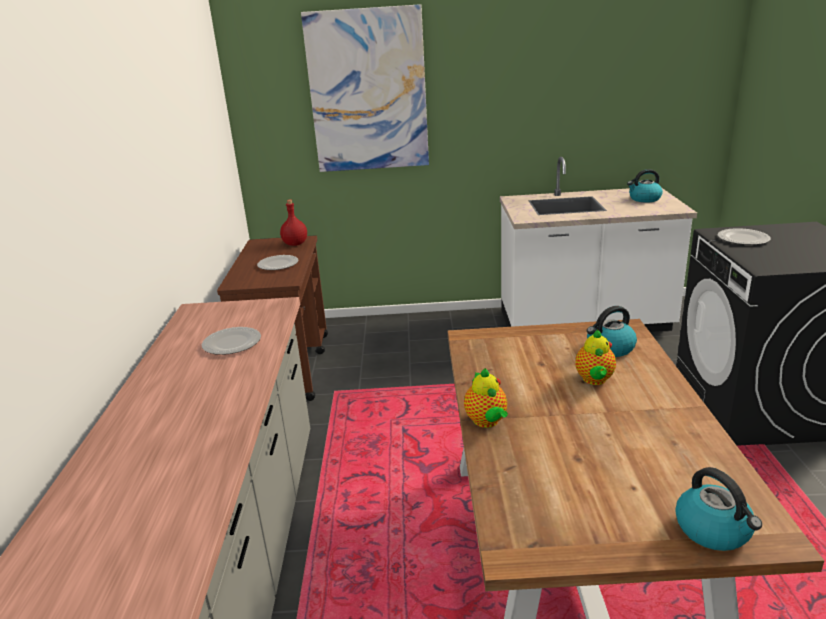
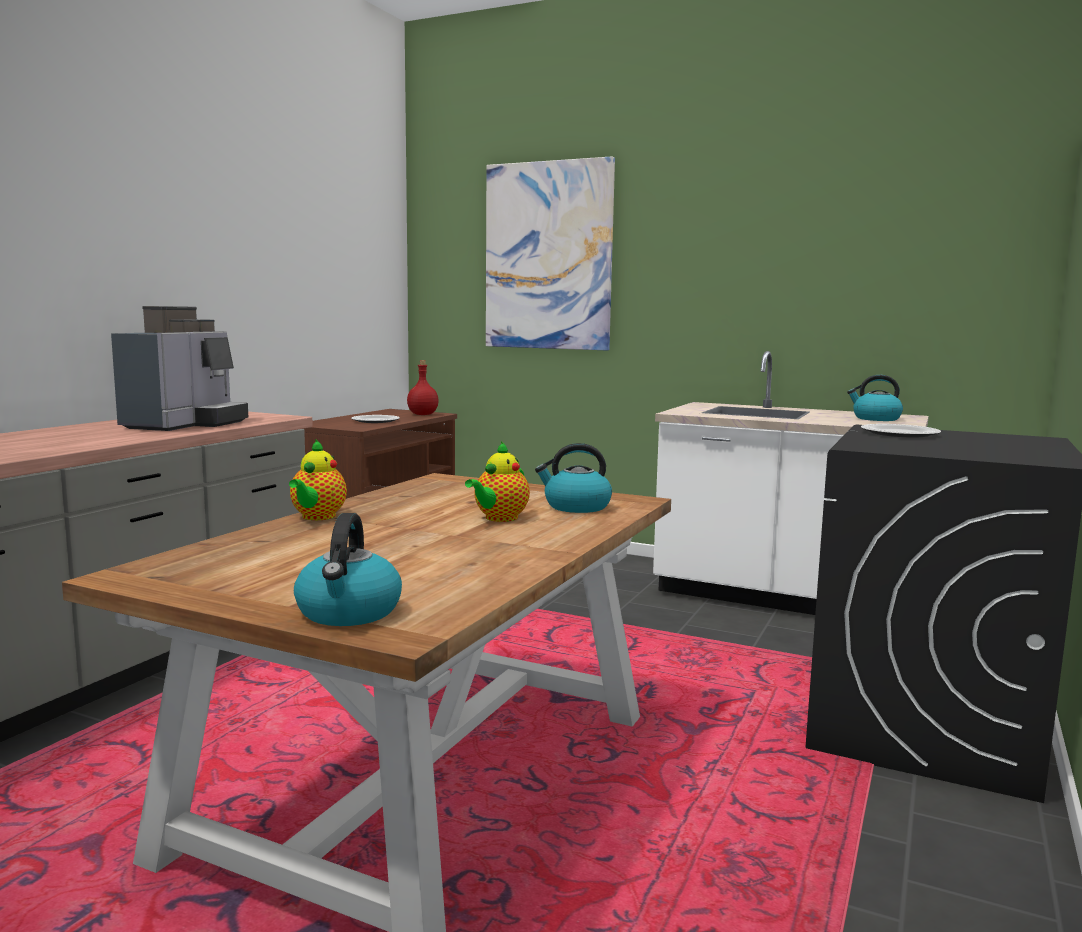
camera: 25 degrees right, 15 degrees down
(231, 343) = (186, 424): plate -> coffee machine

